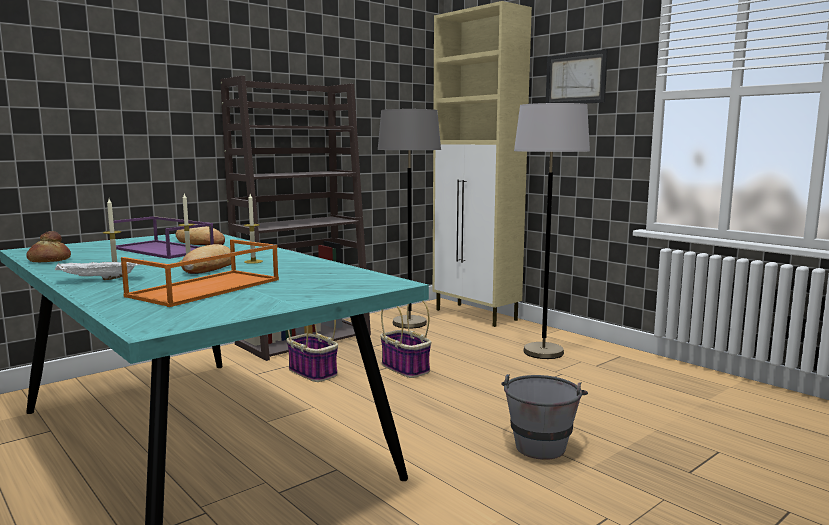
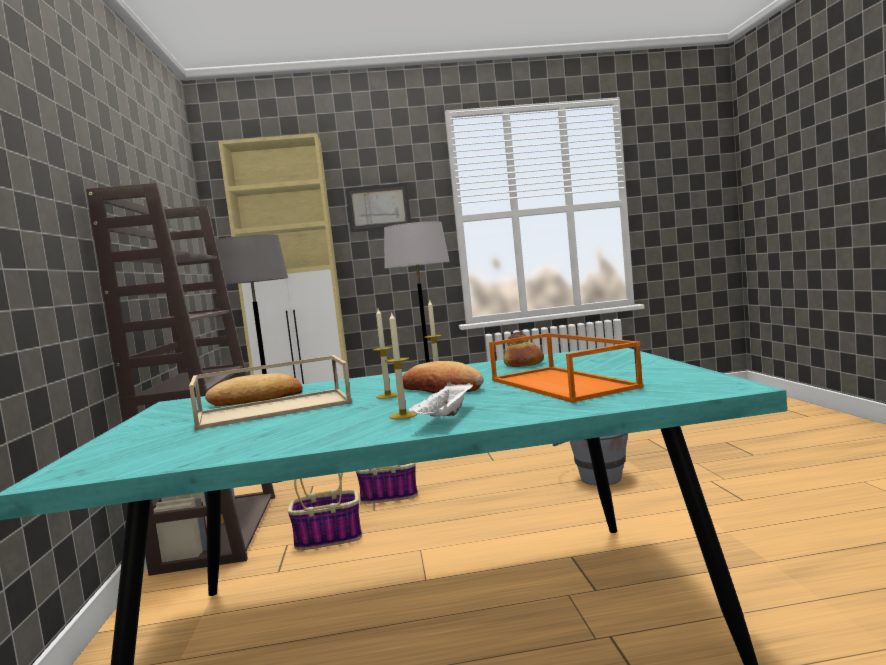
camera: 55 degrees left, 5 degrees down
(49, 260) = (223, 452): bread -> bread (524, 364)
(164, 249) = (275, 408): purple tray -> beige tray

